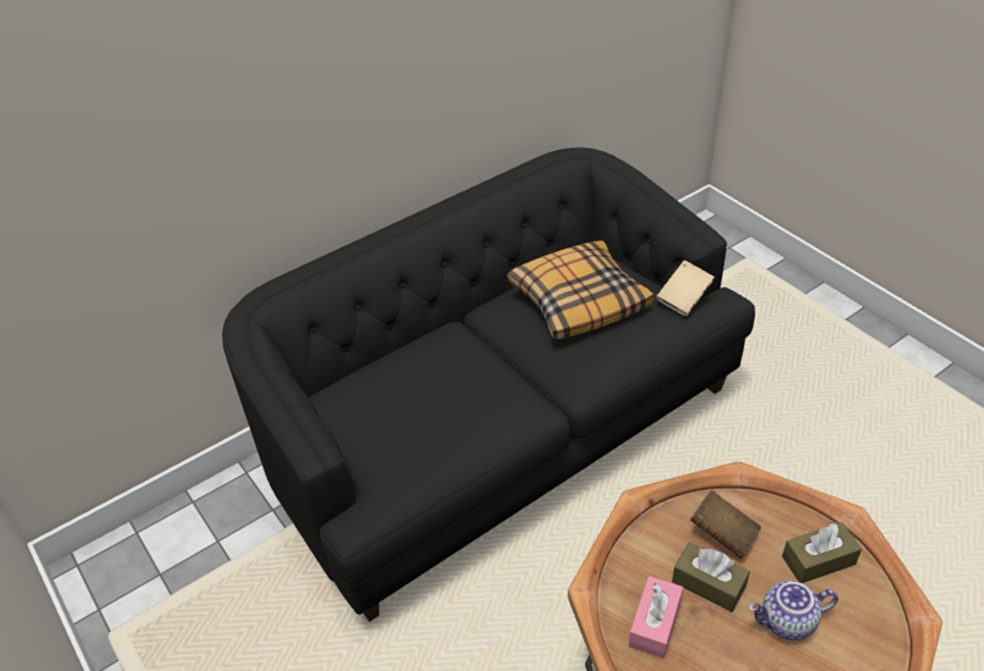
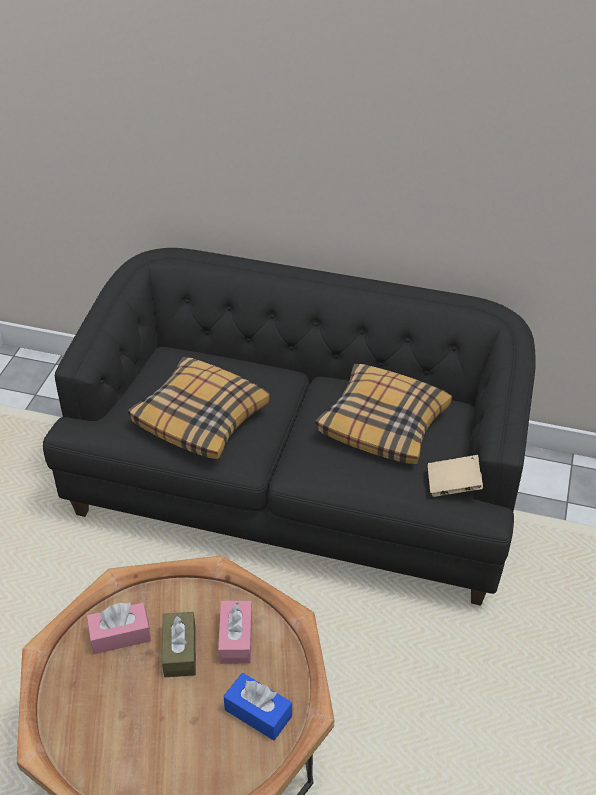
camera: 50 degrees right, 0 degrees up
(452, 411) = (201, 417): none -> pillow
(723, 534) = (236, 638): brown book -> pink tissue box
(787, 622) = (180, 717): teapot -> none
(818, 560) = (258, 713): brown tissue box -> blue tissue box

